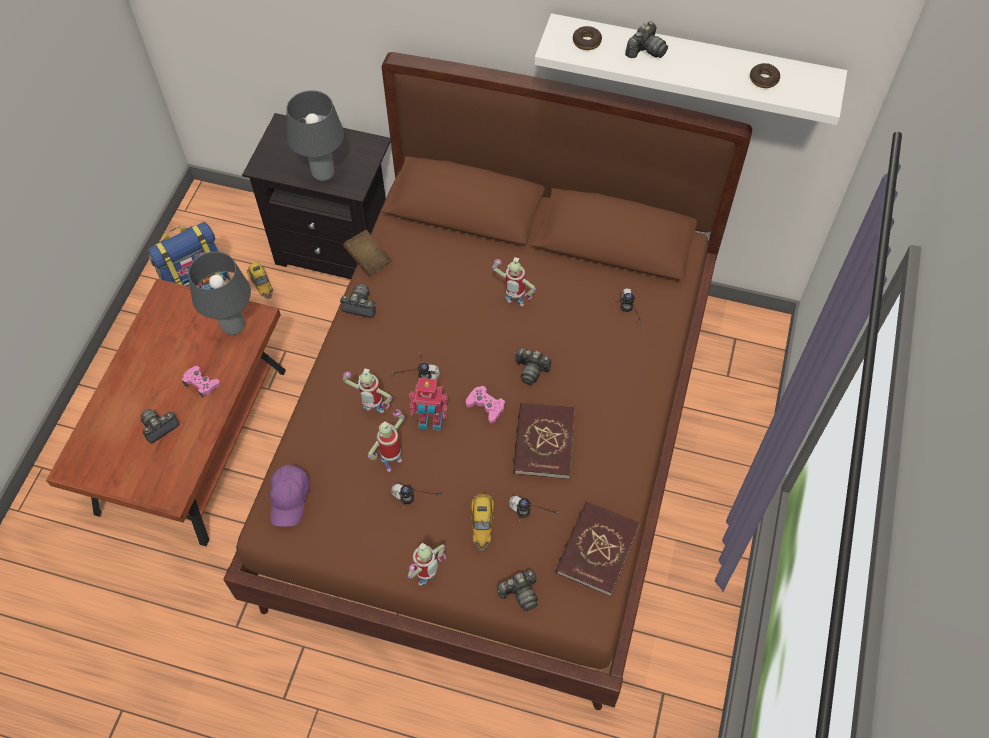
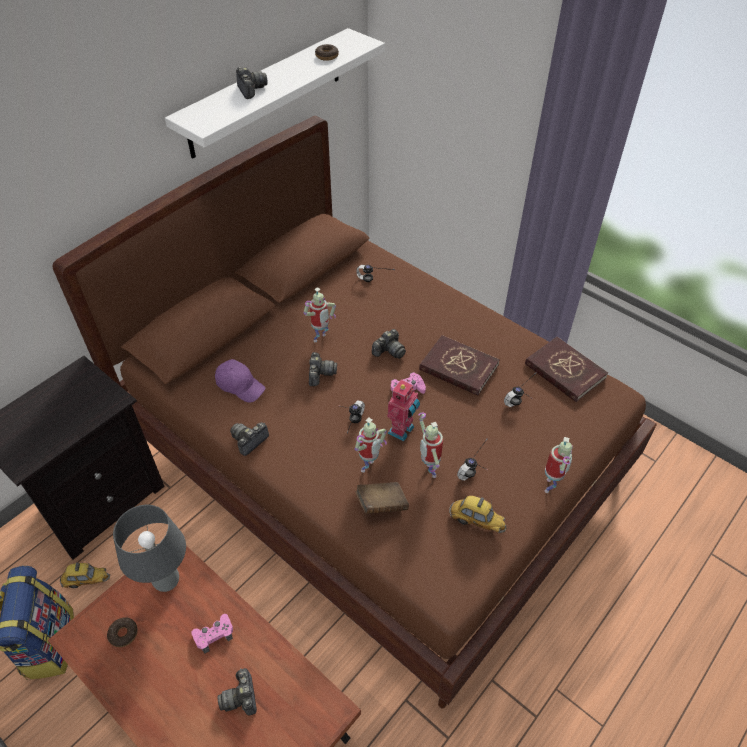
camera: 65 degrees left, 10 degrees down
(290, 498) = (426, 565): purple cap -> purple cap (240, 386)
(323, 175) = (79, 418): grey table lamp -> none
(368, 260) = (203, 418): brown book -> brown book (381, 504)
(427, 579) = (550, 486): toy robot -> toy robot turned 45 degrees clockwise
(482, 524) = (514, 431): toy car -> toy car (476, 521)
(520, 593) = (585, 429): camera -> camera (320, 374)
(586, 42) = (214, 111): donut -> donut (123, 634)

